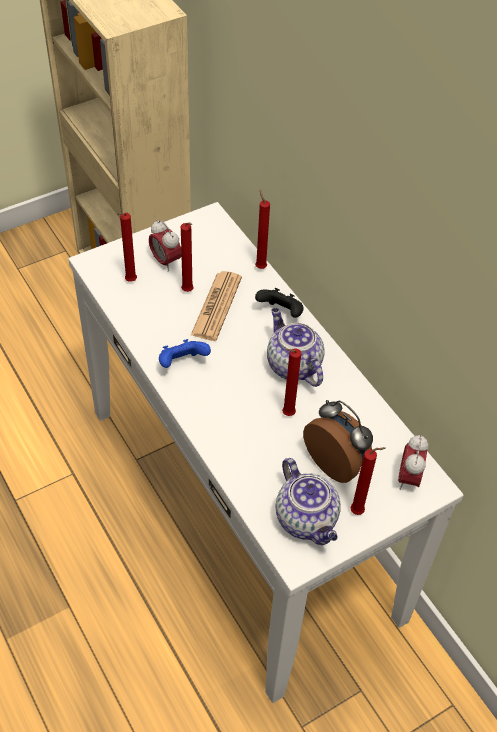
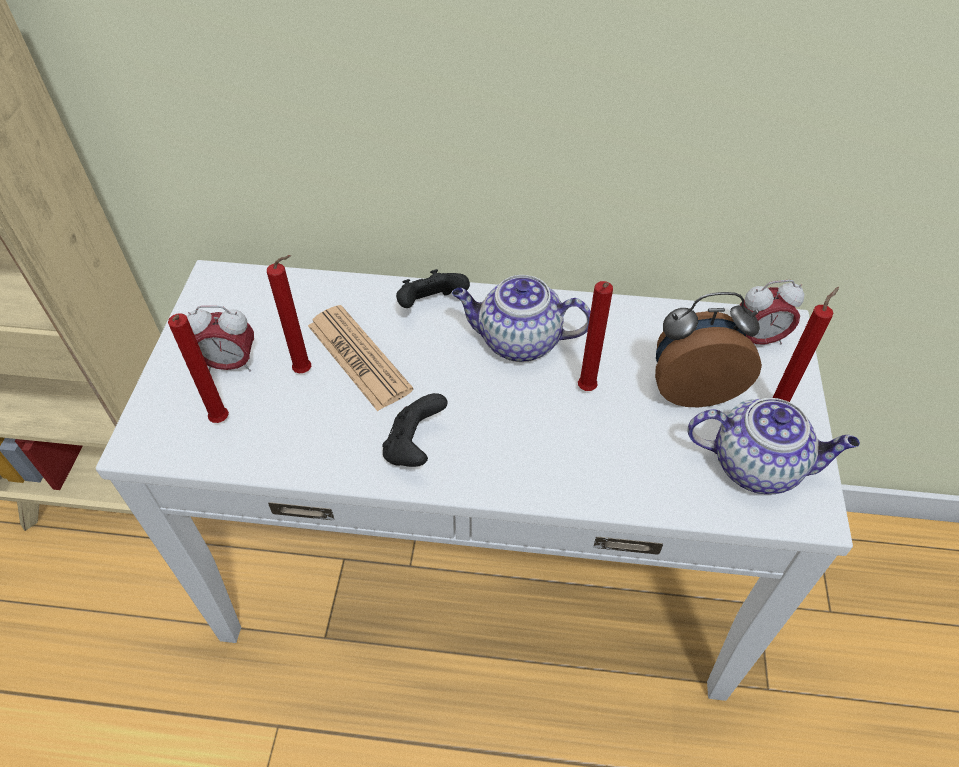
camera: 50 degrees left, 0 degrees up
(182, 363) = (414, 447): blue game controller -> black game controller
(260, 266) = (342, 282): red candle -> none
(408, 478) = (758, 339): alarm clock -> alarm clock turned 60 degrees counterclockwise

